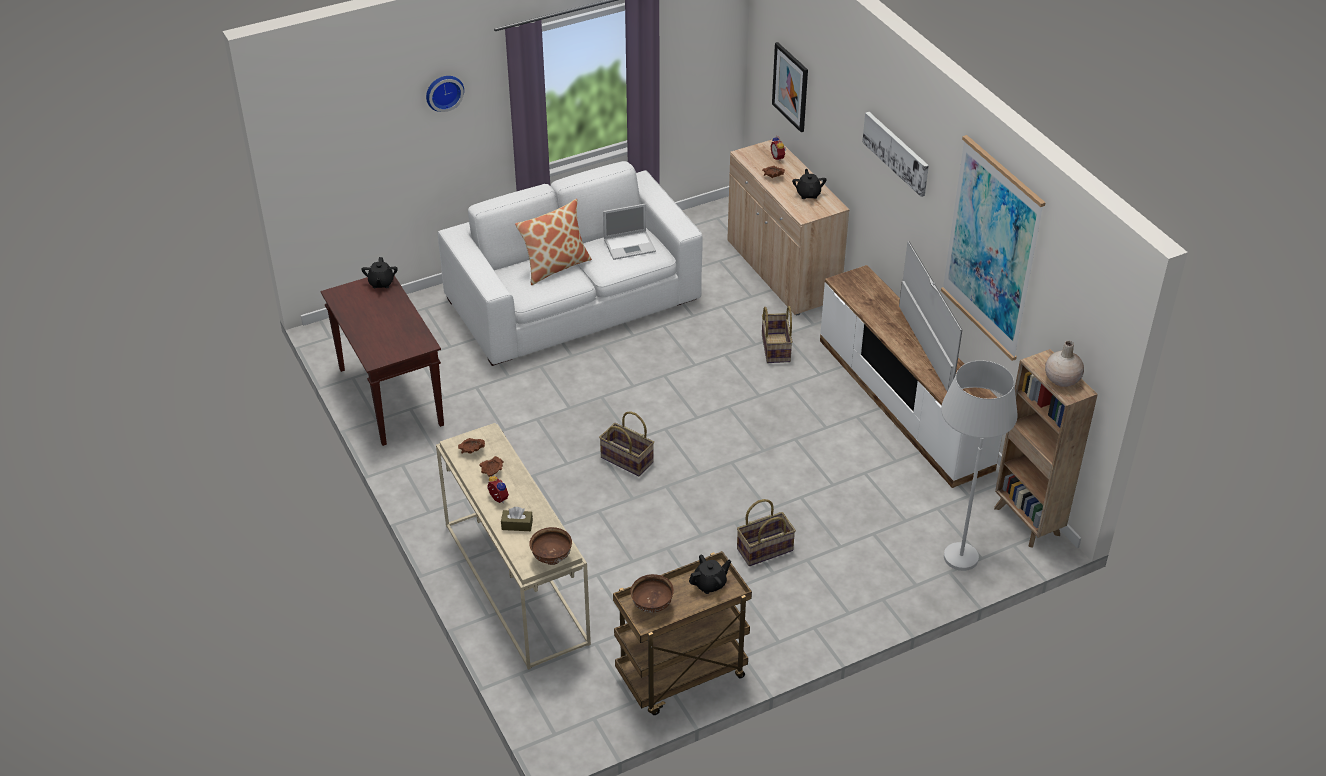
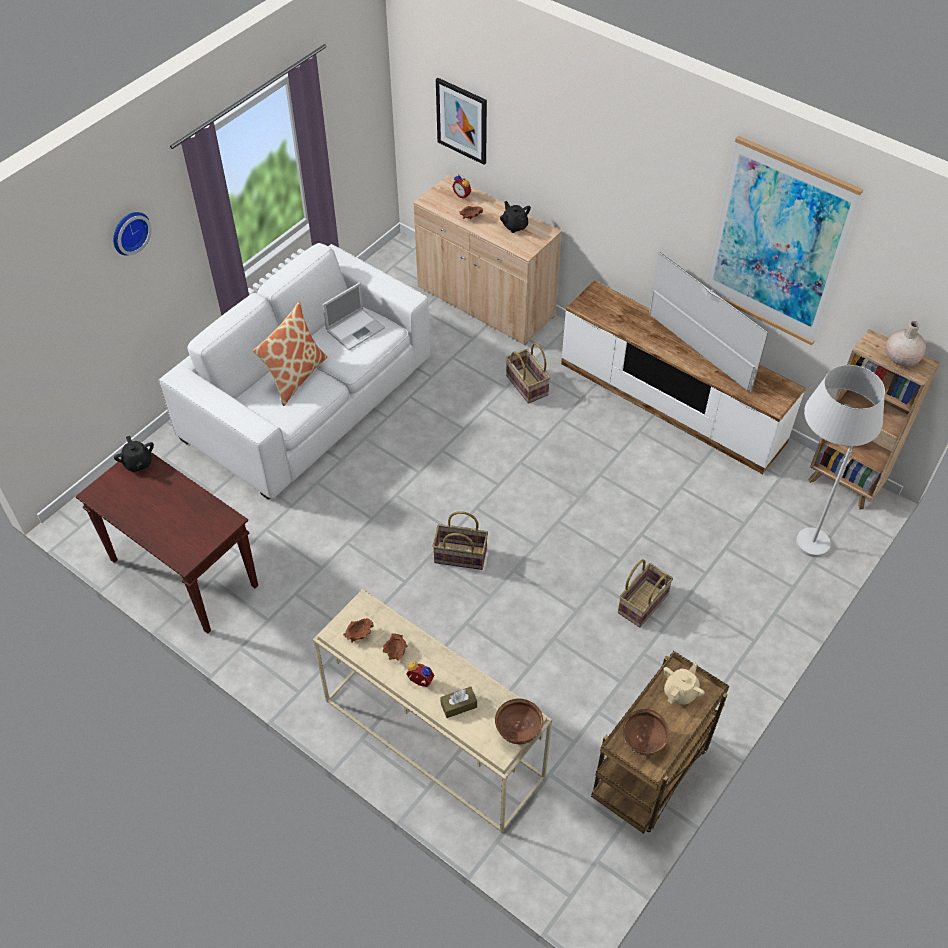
camera: 25 degrees left, 10 degrees up
(710, 584) = (680, 692): black teapot -> beige teapot
(896, 153) = (628, 167): picture -> none

